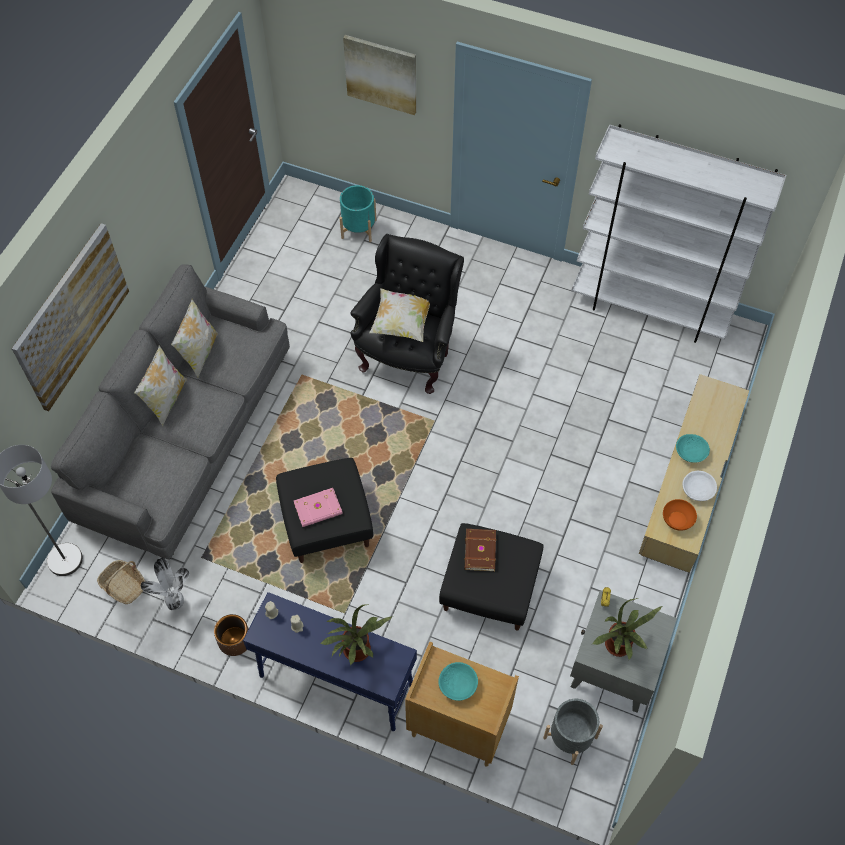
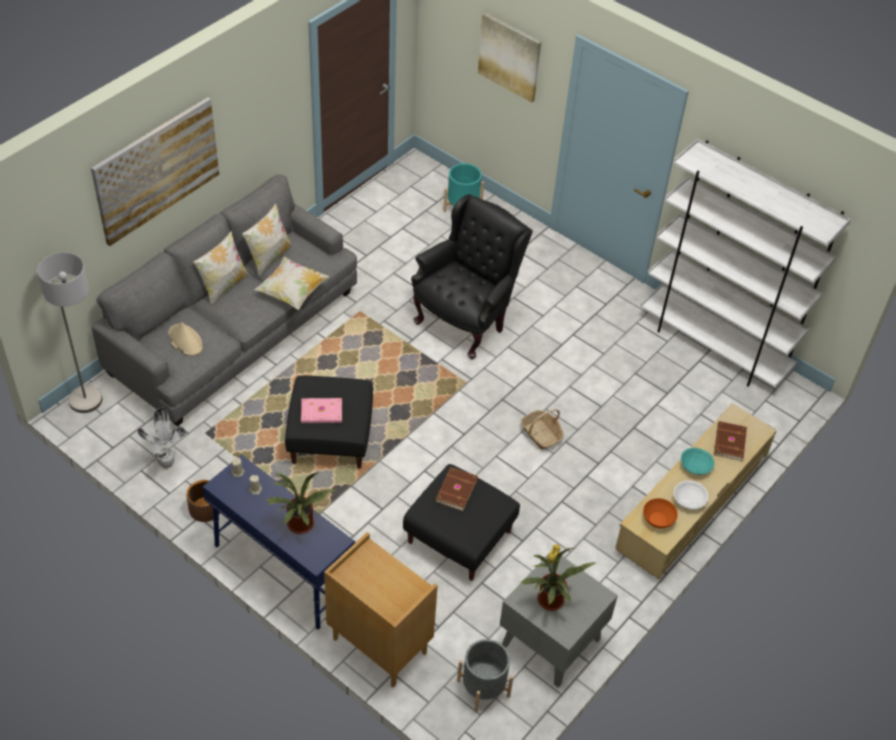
camera: 15 degrees right, 10 degrees down
(124, 586) = (127, 436): basket -> basket (541, 434)
(152, 474) = (185, 340): none -> beige hat
(402, 323) = (460, 280): pillow -> pillow (292, 292)
(457, 685) = (378, 577): turquoise bowl -> none
(711, 417) = (728, 442): none -> brown book

